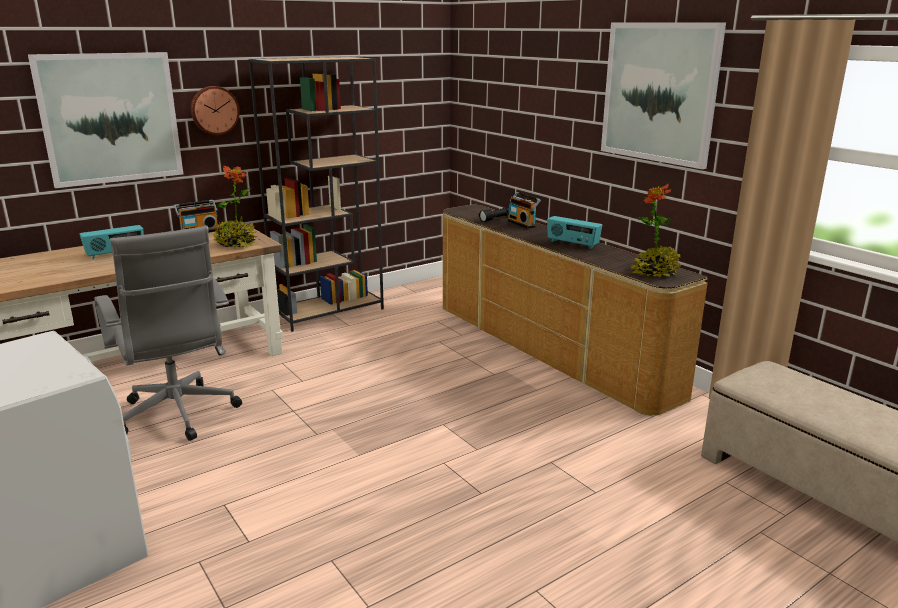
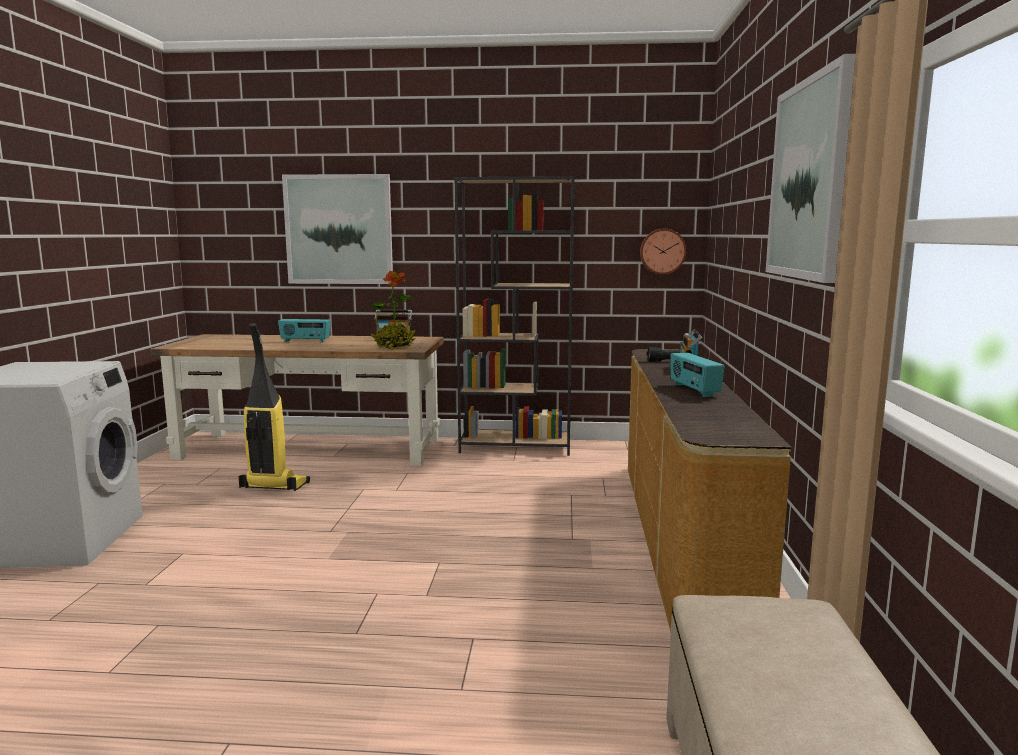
camera: 40 degrees right, 10 degrees down
(179, 416) = (273, 486): grey office chair -> vacuum cleaner
(214, 110) = (428, 228): wall clock -> wall clock (662, 251)
(655, 273) = (720, 428): potted plant -> none

